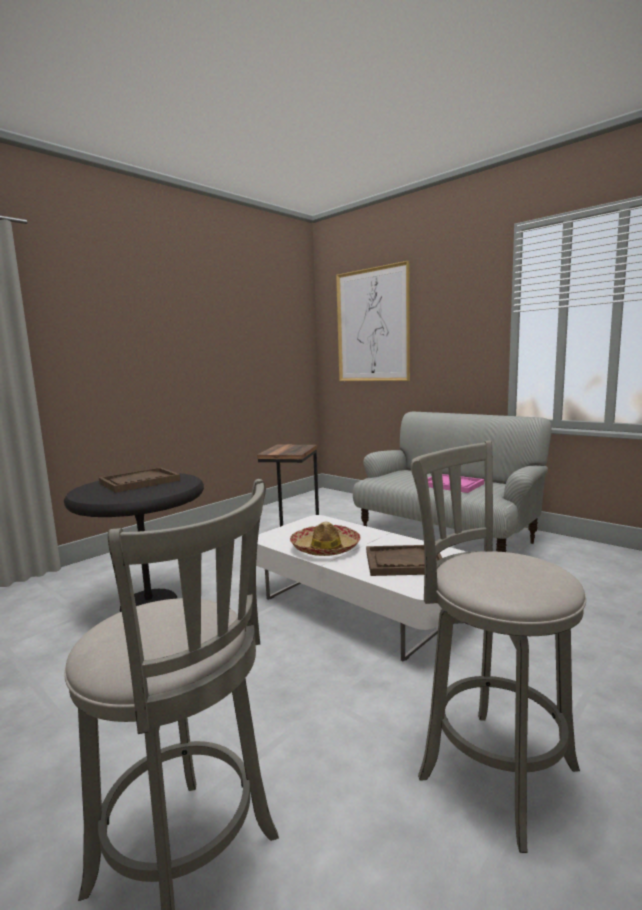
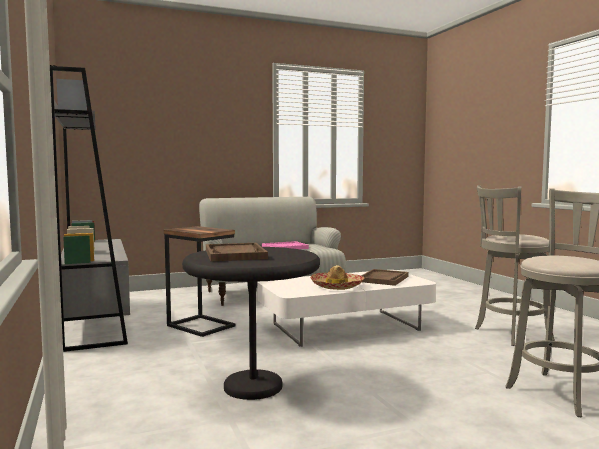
camera: 65 degrees left, 5 degrees down
(270, 513) = (95, 321): none -> grey bookcase
(372, 325) = (143, 118): picture -> none

